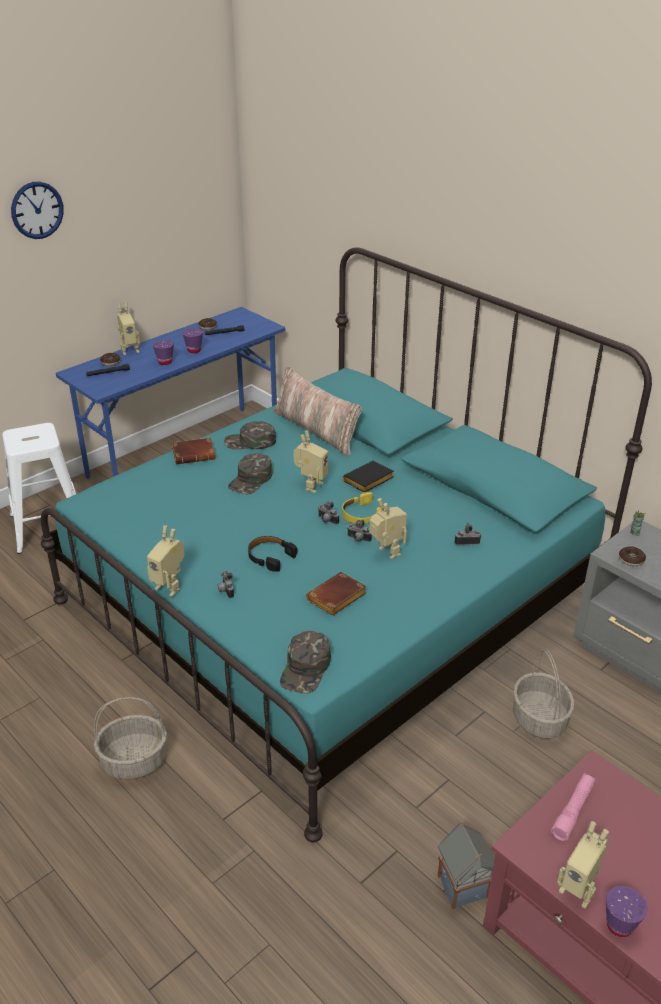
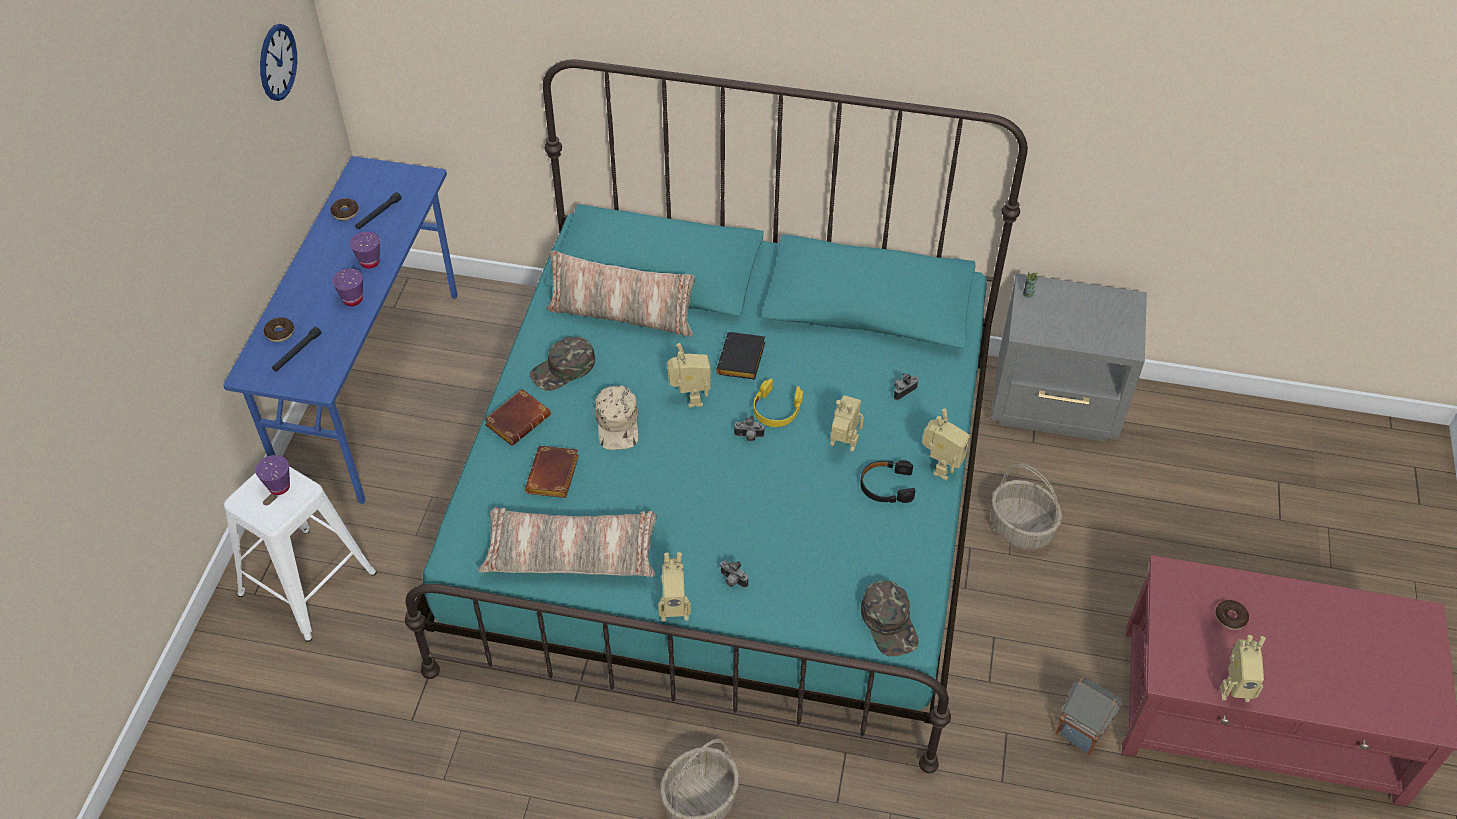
camera: 35 degrees left, 15 degrees up
(37, 210) = (155, 192): wall clock -> wall clock (277, 62)
(129, 350) = (283, 301): toy robot -> toy robot (940, 467)
(145, 530) = (571, 553): none -> pillow
(251, 480) = (618, 423): green cap -> beige cap
(270, 557) = (736, 514): black headphones -> black headphones (886, 486)
(336, 599) = (845, 529): brown book -> brown book (554, 477)
(358, 539) = (801, 444): camera -> none
(573, 811) = (1180, 622): pink flashlight -> none
(619, 925) = (1280, 700): purple cup -> purple cup (279, 487)
(631, 559) = (1048, 330): donut -> donut (1230, 618)

